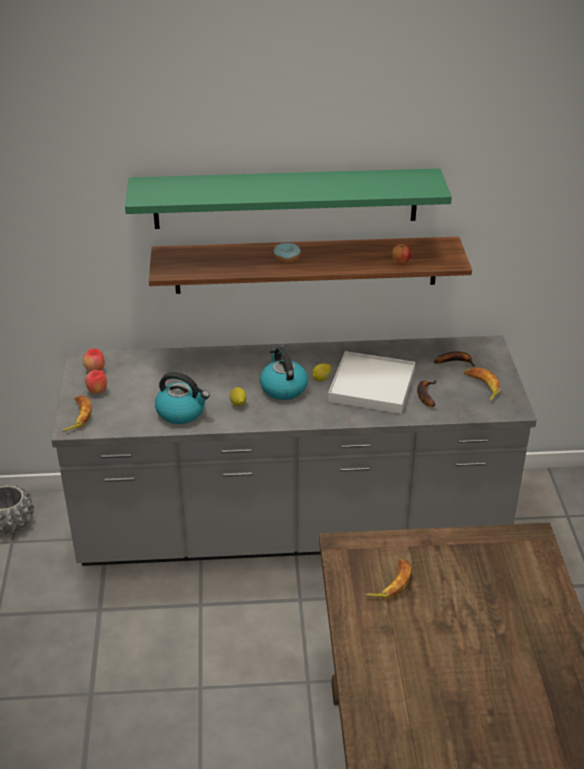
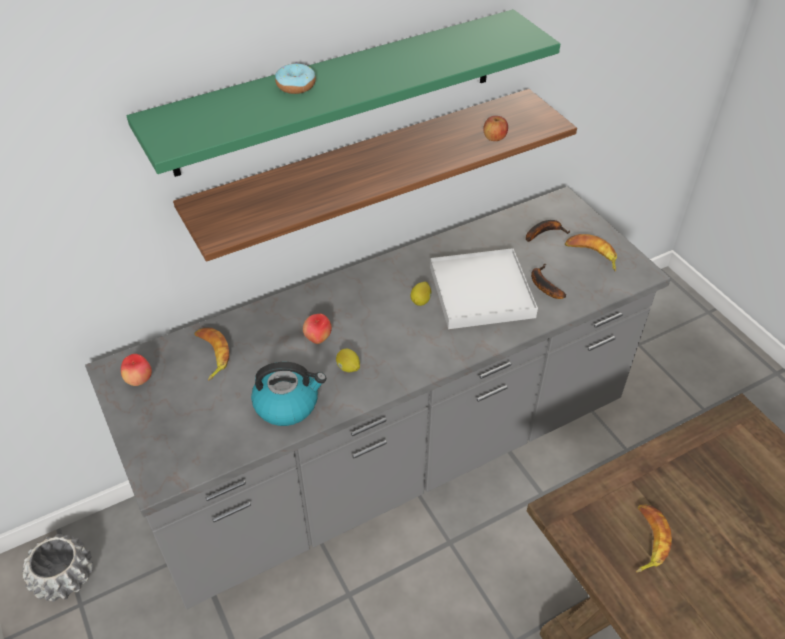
camera: 25 degrees left, 10 degrees up
(77, 416) = (156, 460): banana -> banana (211, 355)
(97, 391) = (160, 411): apple -> apple (318, 339)
(283, 388) = (386, 327): kettle -> none
(287, 257) = (359, 169): donut -> donut (296, 86)

